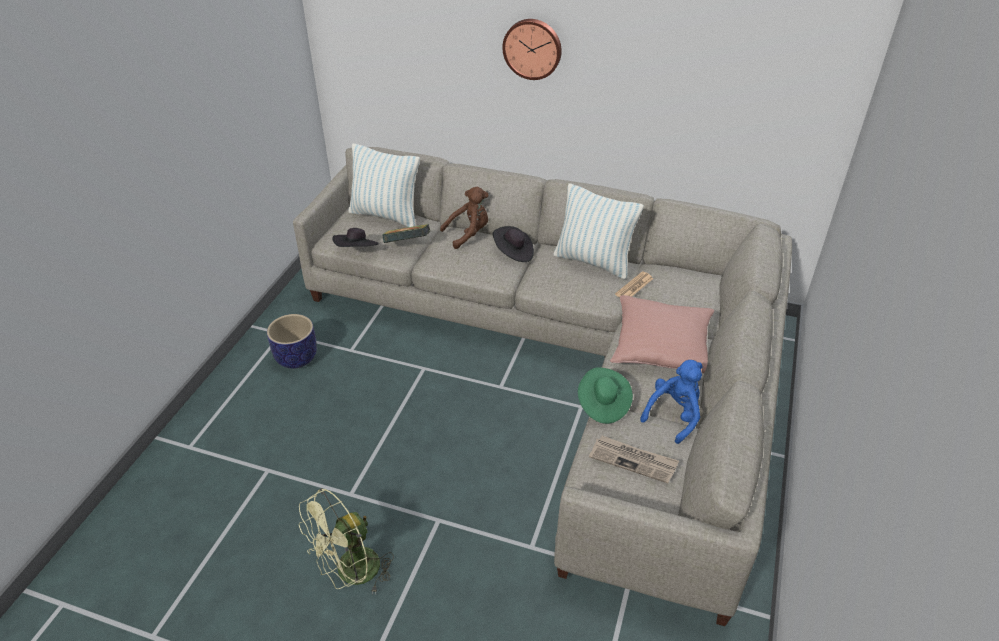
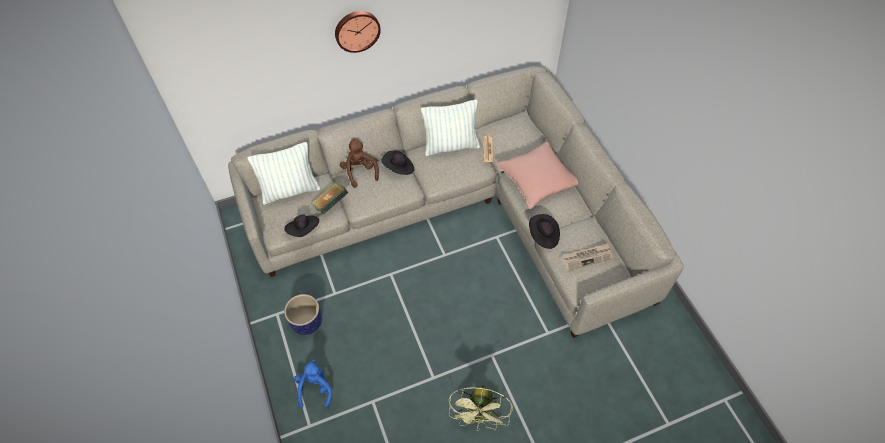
camera: 40 degrees left, 15 degrees up
(468, 234) = (359, 171): brown plush toy -> brown plush toy turned 45 degrees counterclockwise
(602, 404) = (543, 236): green hat -> black hat
(674, 415) = (579, 218): blue plush toy -> blue plush toy (315, 389)

